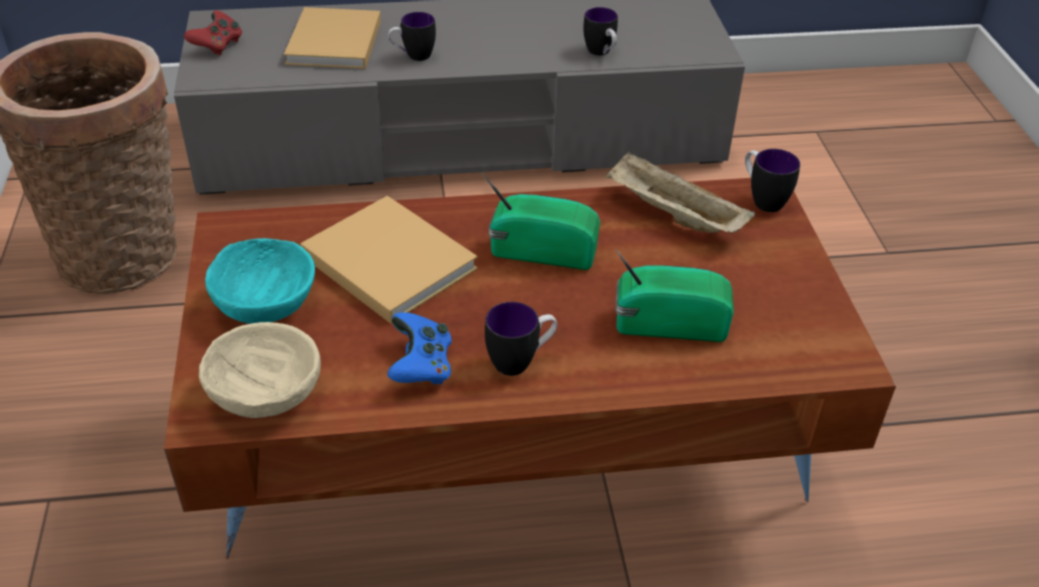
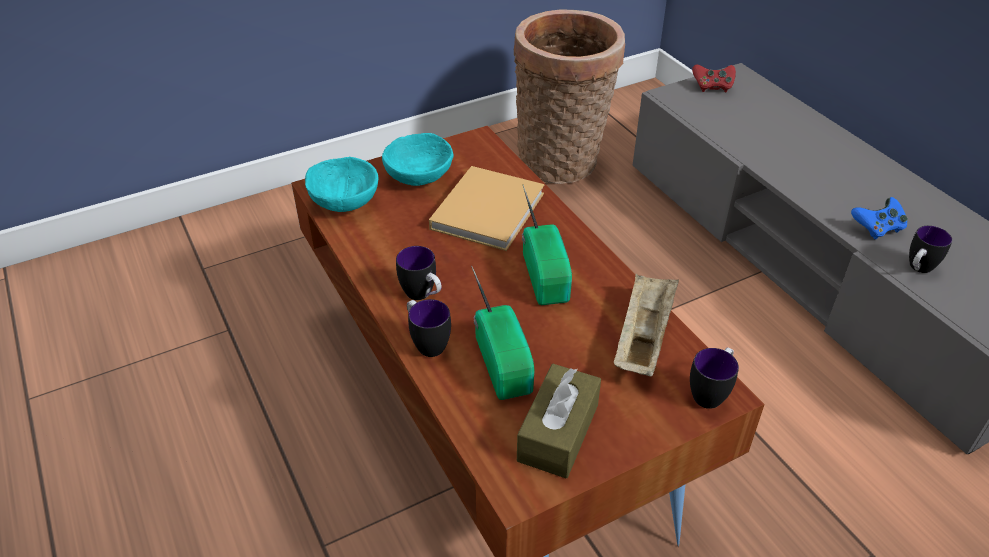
camera: 70 degrees right, 0 degrees up
(266, 395) = (344, 202): beige bowl -> turquoise bowl
(333, 44) = (768, 130): beige book -> none
(413, 56) = (793, 170): mug -> mug (426, 343)
(421, 367) = (396, 253): blue game controller -> blue game controller (877, 228)
(782, 312) = (558, 432): none -> brown tissue box

